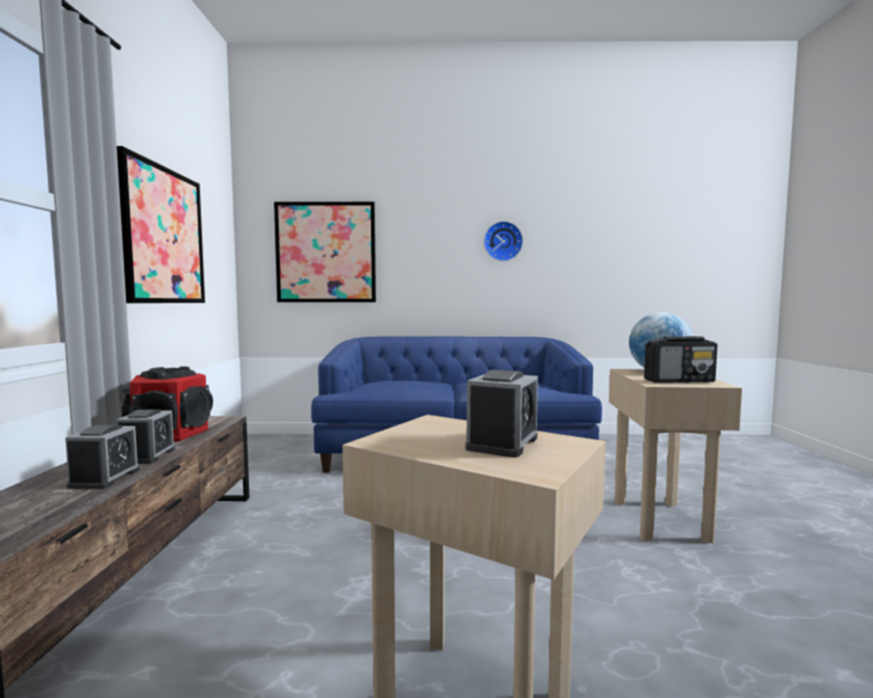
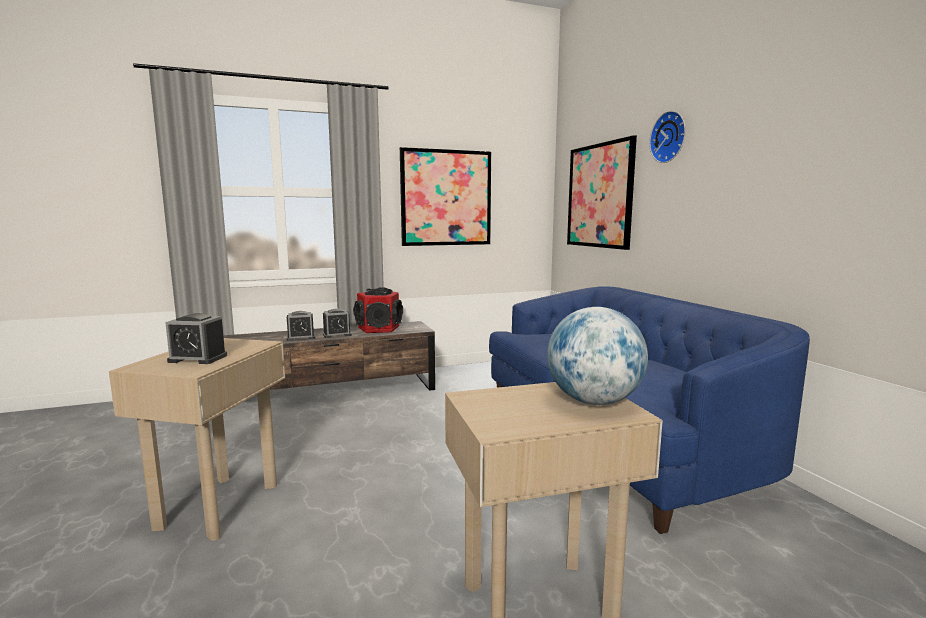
camera: 70 degrees right, 5 degrees up
(503, 241) = (765, 167): wall clock -> wall clock (670, 137)
(679, 381) = (505, 409): radio -> none

